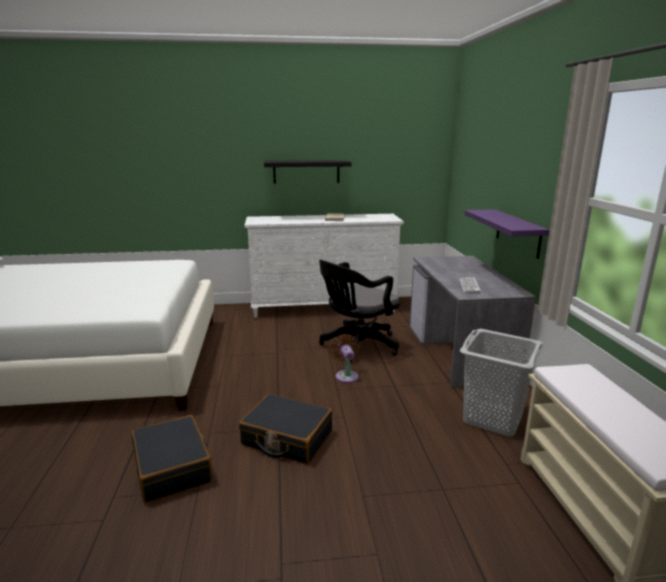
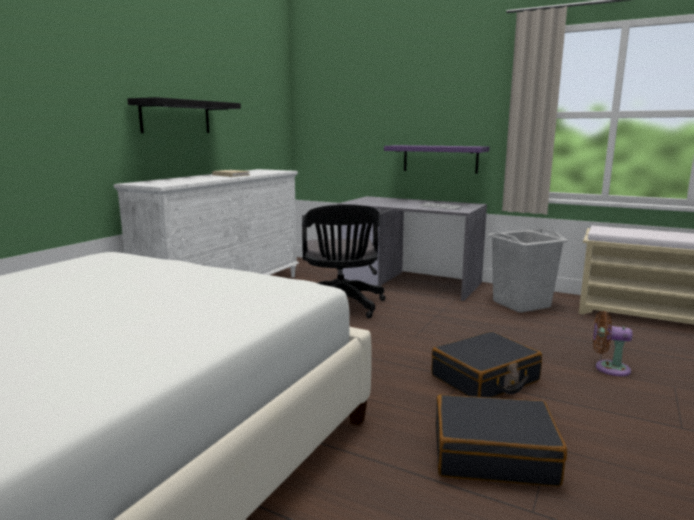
camera: 55 degrees left, 5 degrees down
(346, 375) = (394, 326): brown fan -> brown fan (608, 368)

